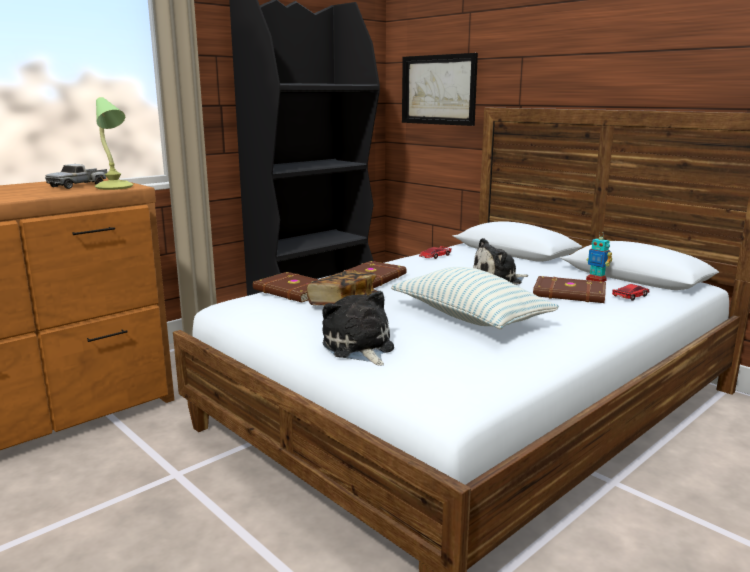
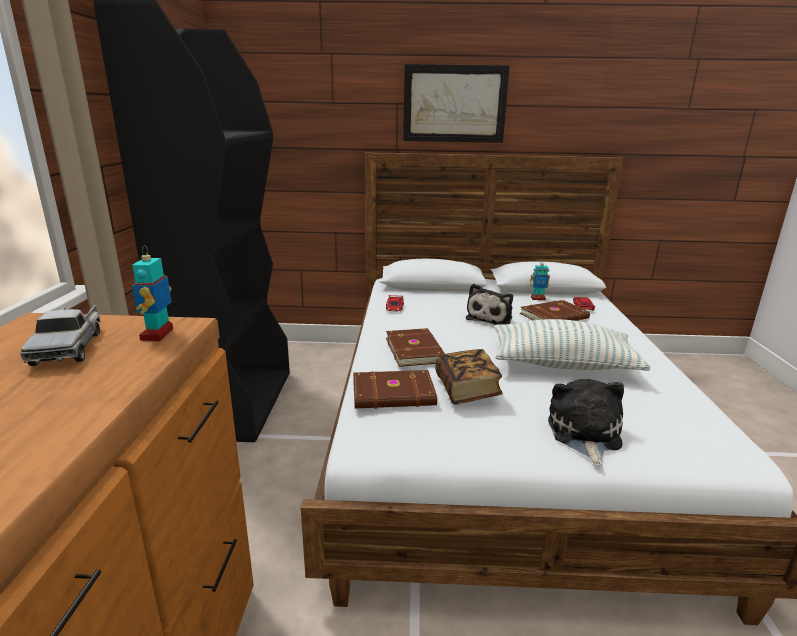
camera: 45 degrees left, 5 degrees up
(114, 187) = (158, 334): table lamp -> toy robot
(359, 348) = (584, 434): plush toy -> plush toy turned 75 degrees clockwise
(438, 90) = (298, 133): picture -> picture (454, 104)

